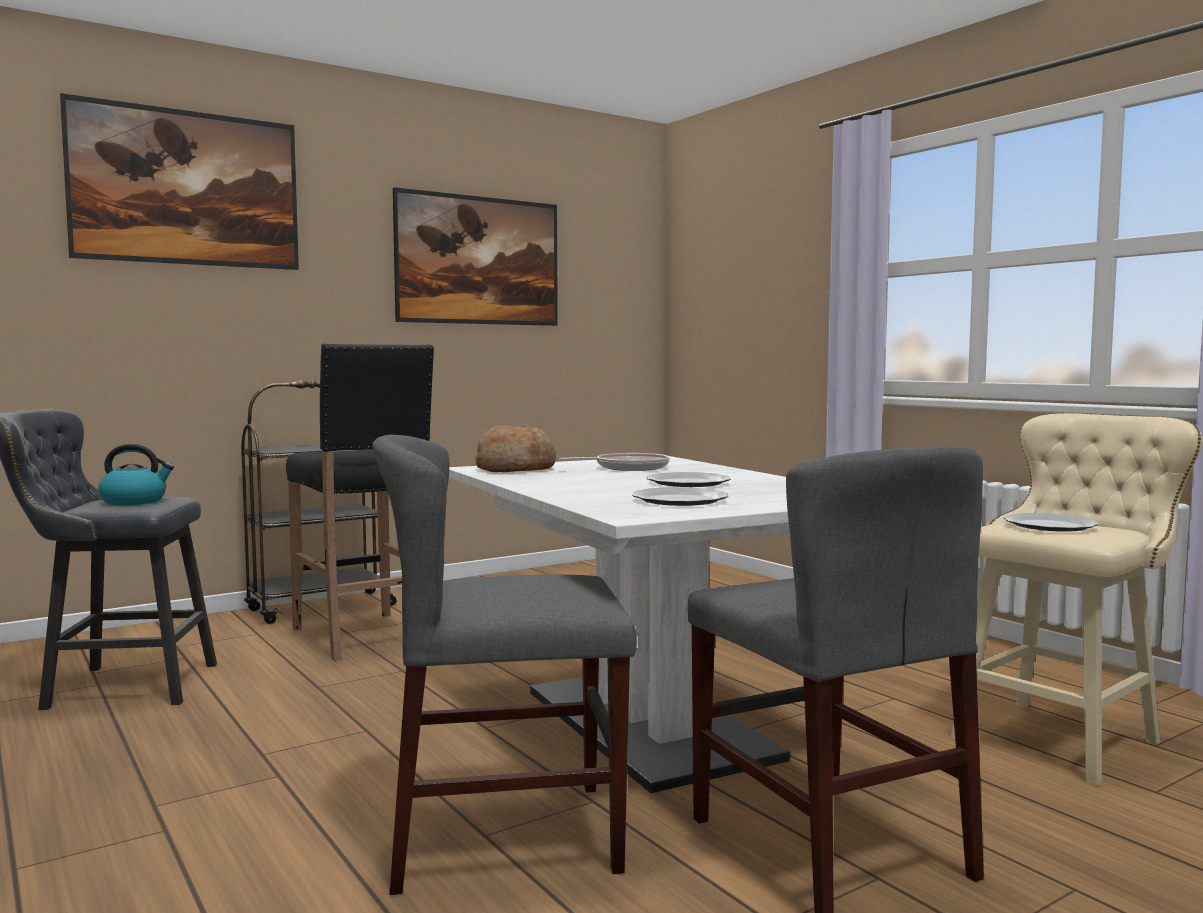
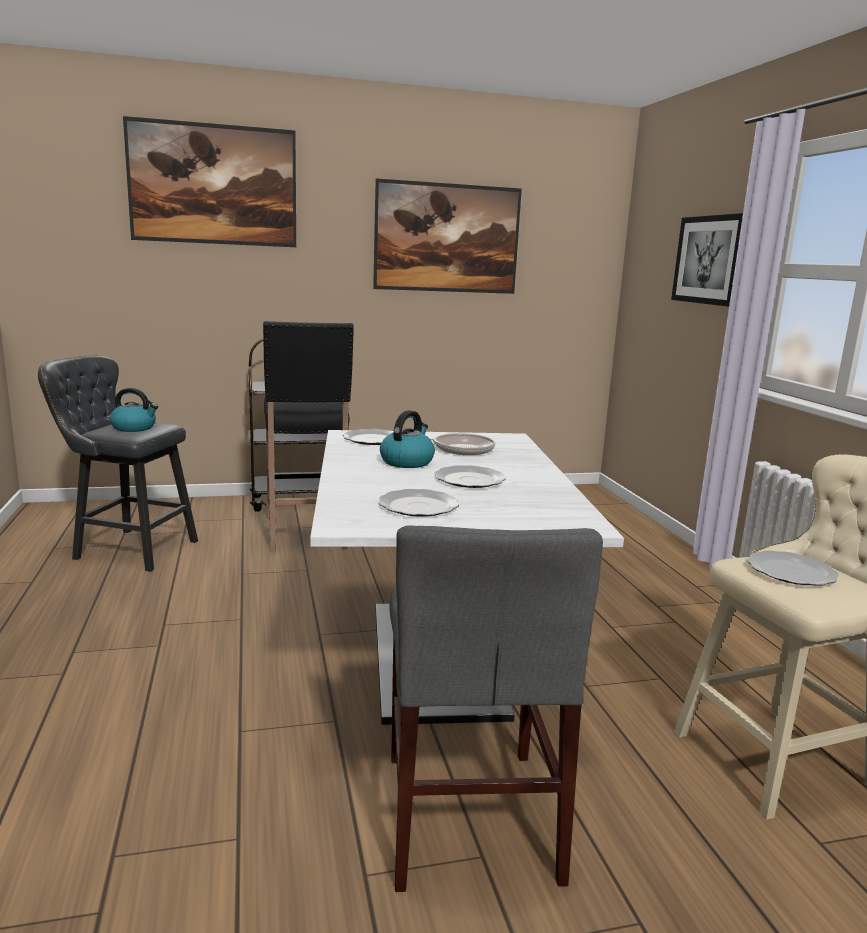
camera: 20 degrees right, 10 degrees up
(504, 835) = (251, 734): grey chair -> none
(515, 469) = (373, 439): bread -> plate
(593, 478) = (407, 462): none -> kettle
(786, 272) = (709, 260): none -> picture

